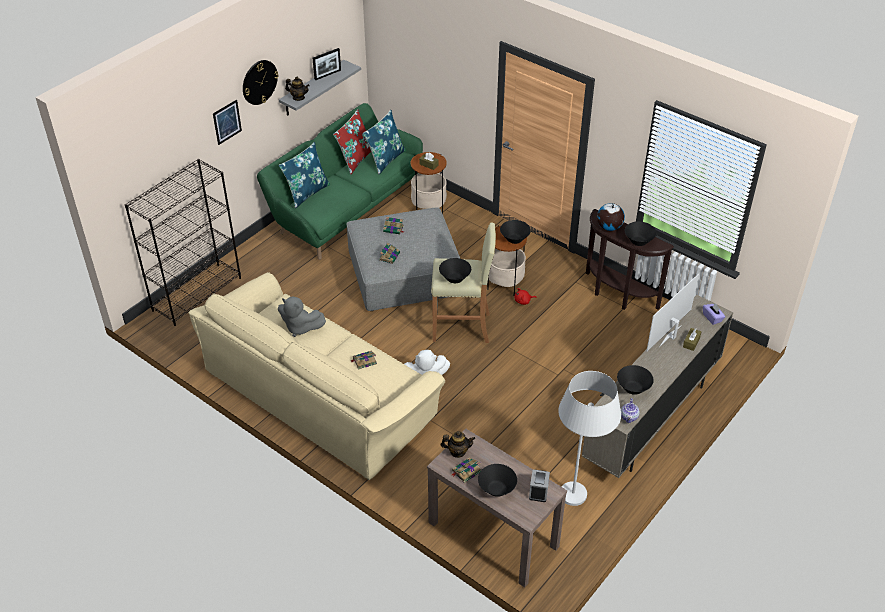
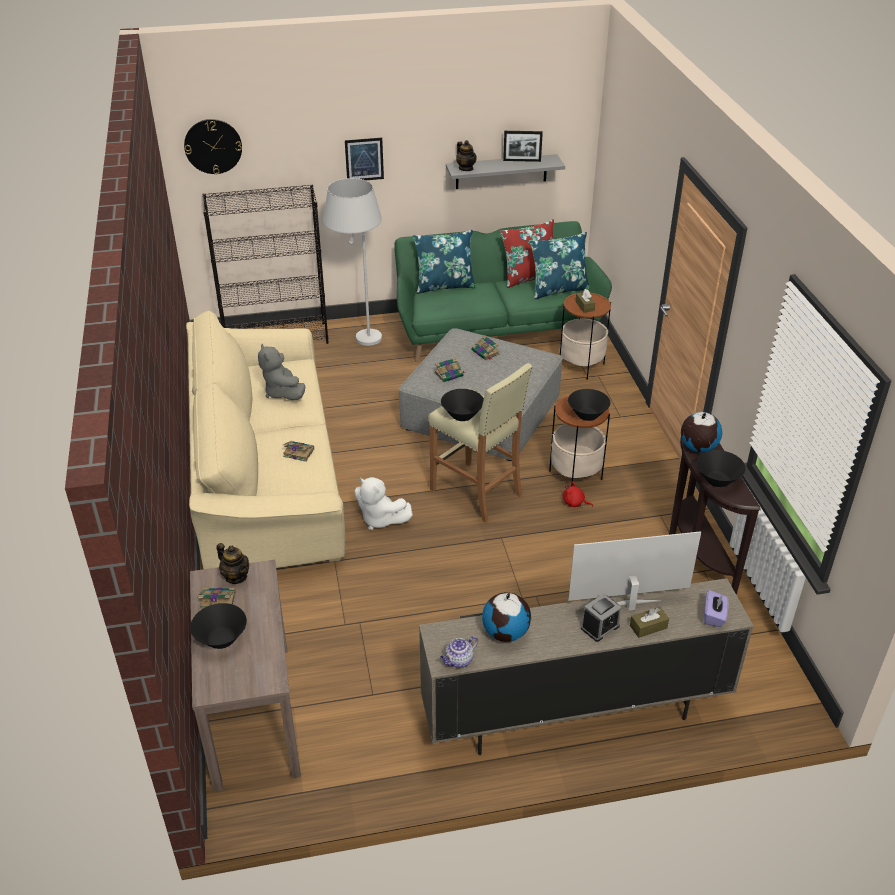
camera: 40 degrees right, 5 degrees down
(259, 82) = (420, 130): wall clock -> wall clock (213, 146)
(538, 491) = (258, 671): alarm clock -> alarm clock (600, 627)
(576, 507) = (370, 748): white floor lamp -> white floor lamp (360, 345)
(633, 388) = (506, 633): black bowl -> globe

